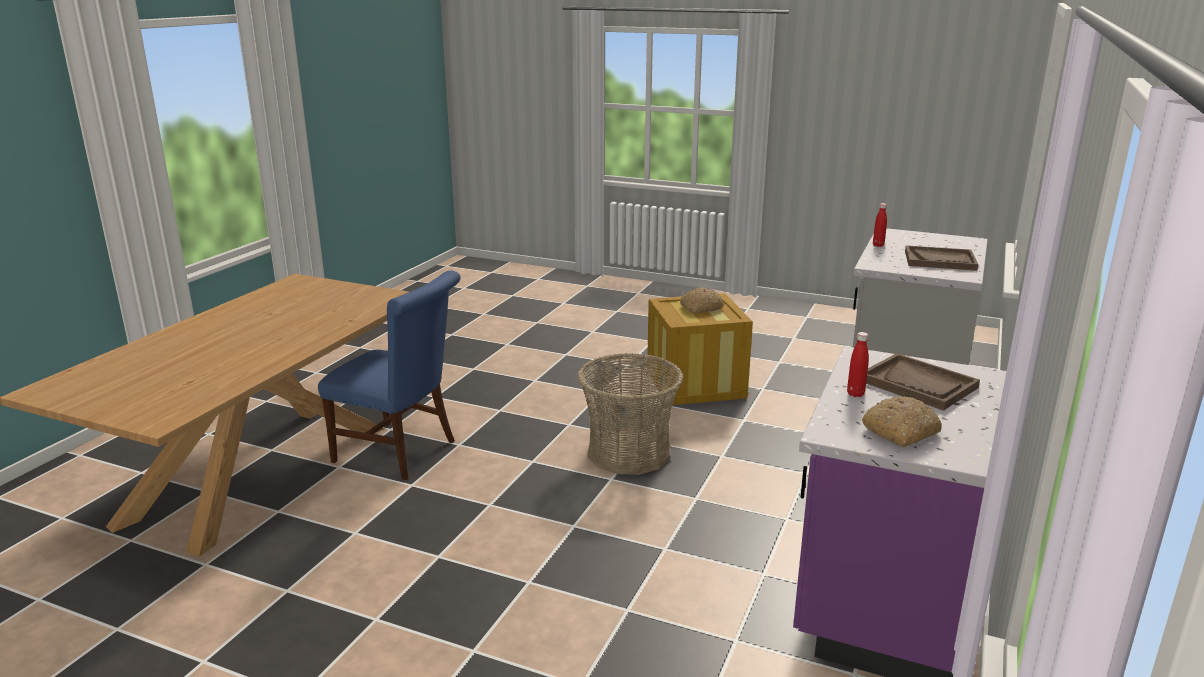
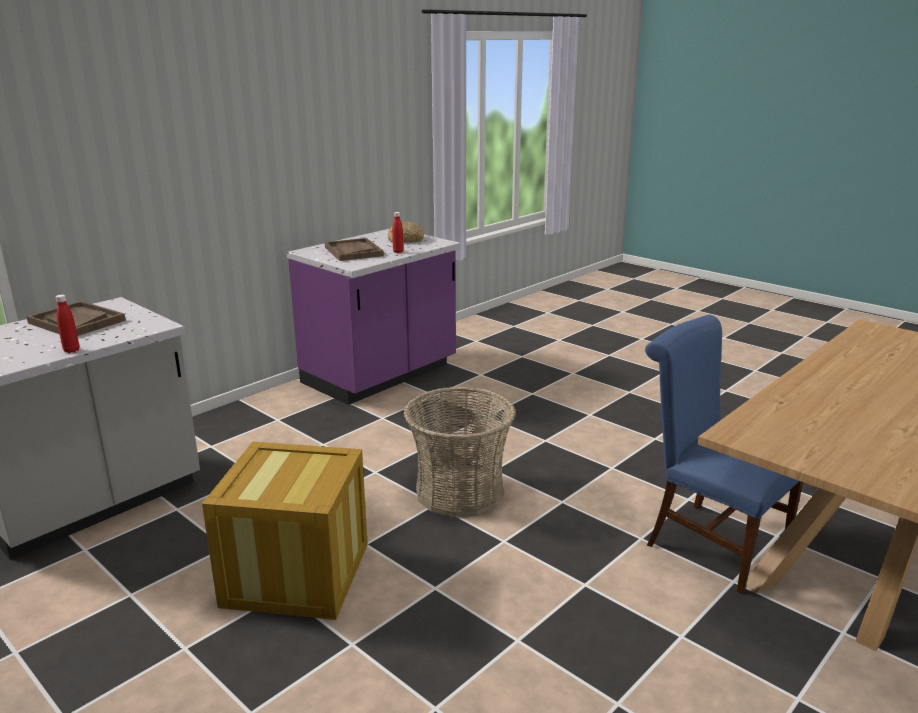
camera: 160 degrees left, 0 degrees up
(701, 308) = (276, 481): bread -> none

